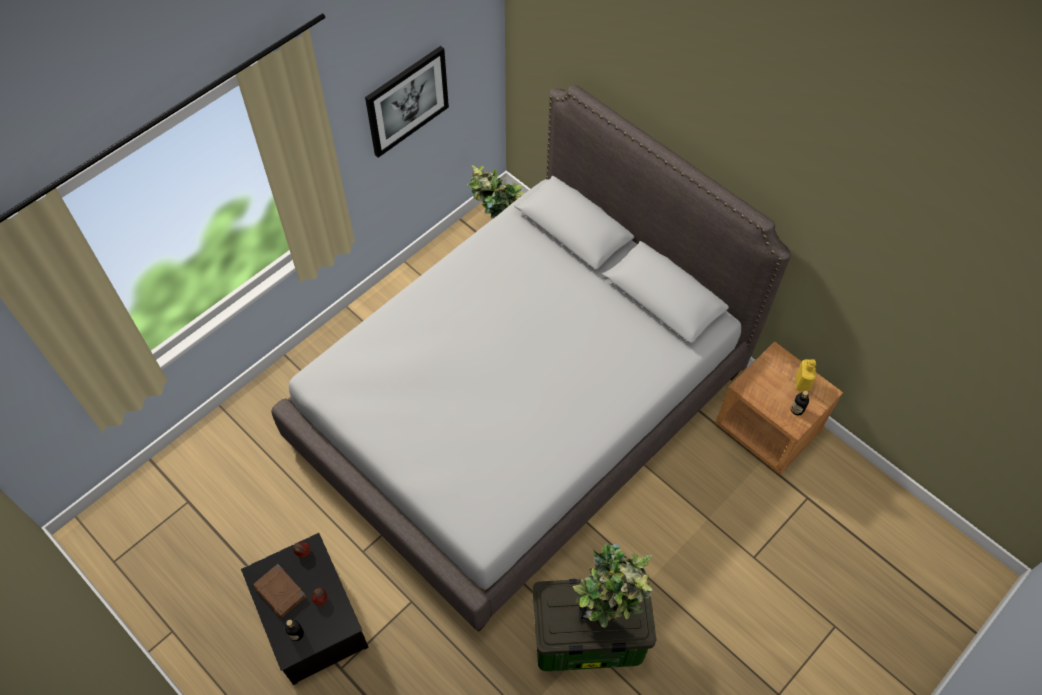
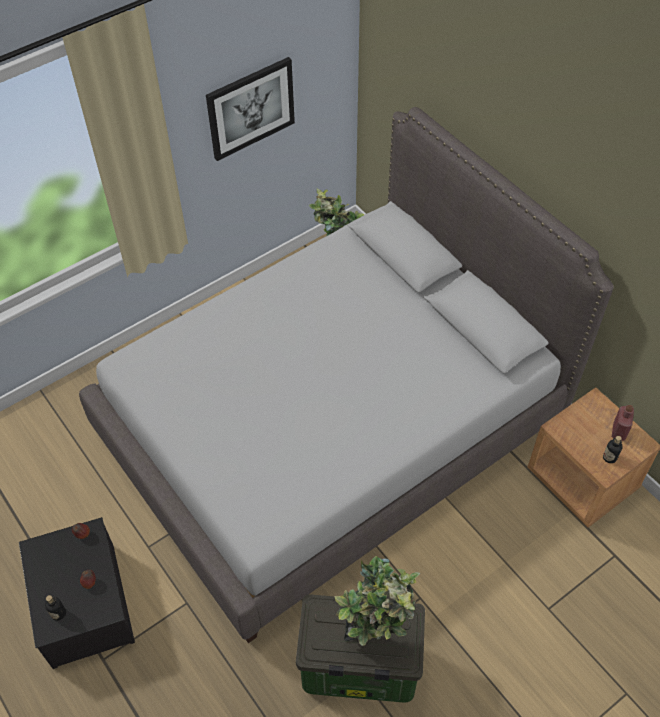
camera: 10 degrees right, 5 degrees down
(281, 592) = (52, 570): brown book -> none
(802, 383) = (619, 432): yellow bottle -> red bottle

